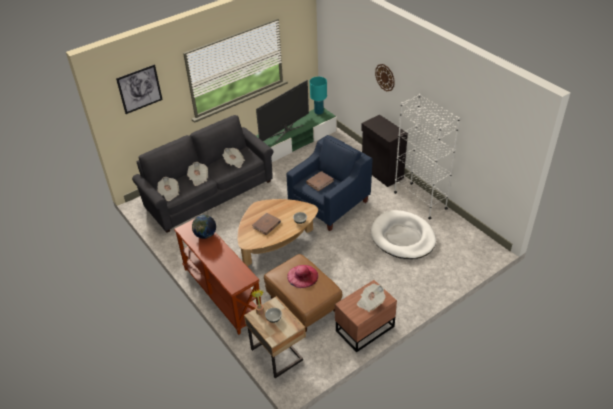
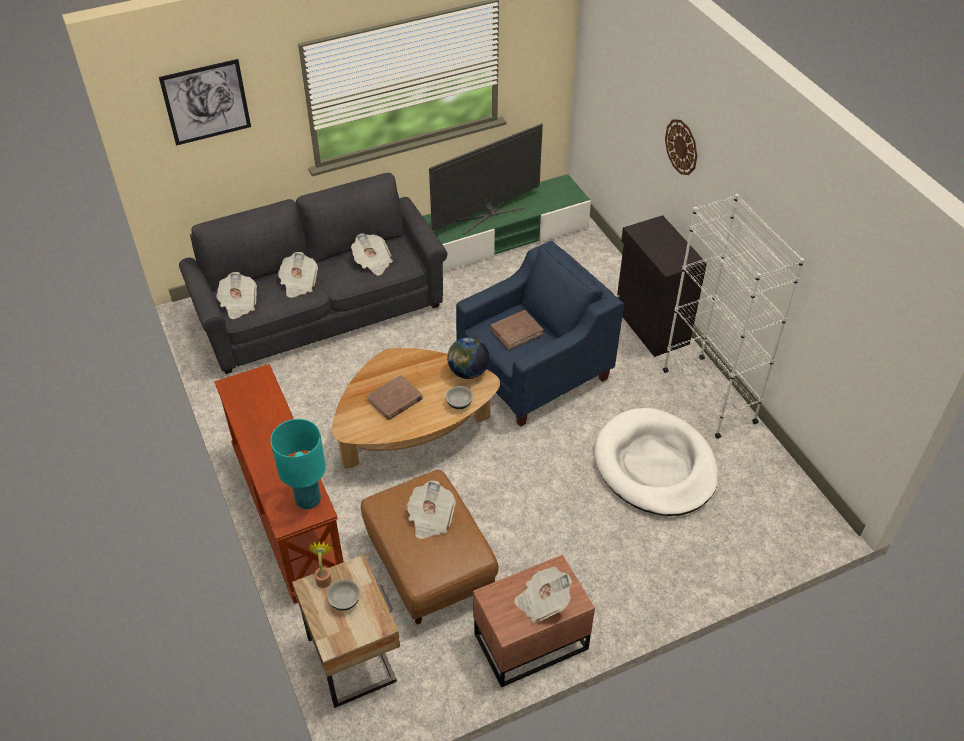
camera: 10 degrees right, 5 degrees up
(205, 235) = (267, 405): globe -> globe (468, 372)
(302, 276) = (430, 518): pink hat -> newspaper
(319, 112) = (560, 186): turquoise table lamp -> turquoise table lamp (308, 500)

